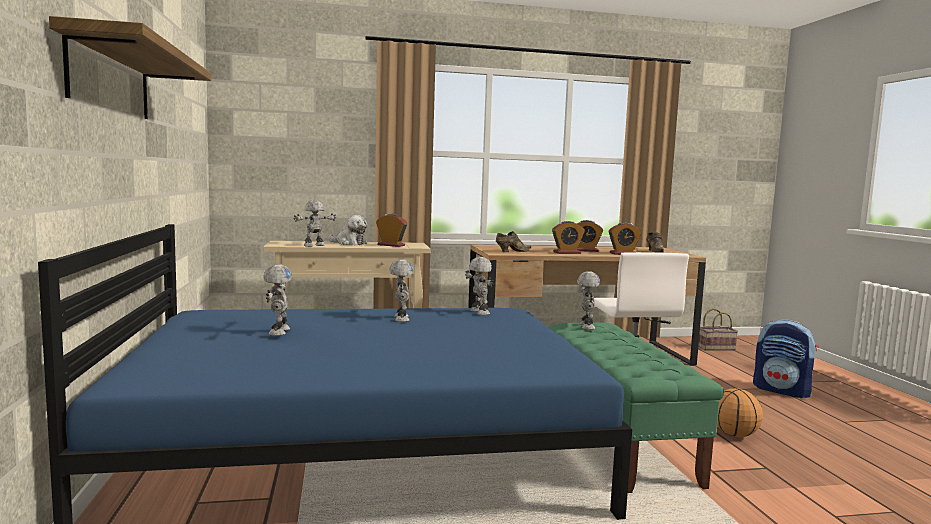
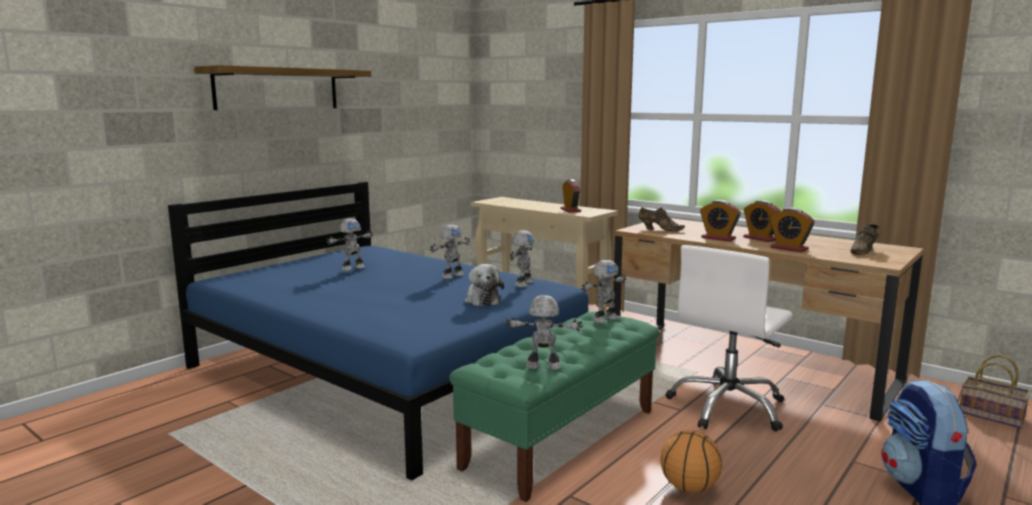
camera: 50 degrees right, 5 degrees up
(314, 245) = (508, 204): toy robot -> toy robot (543, 367)
(349, 243) = (546, 205): plush toy -> plush toy (482, 299)

